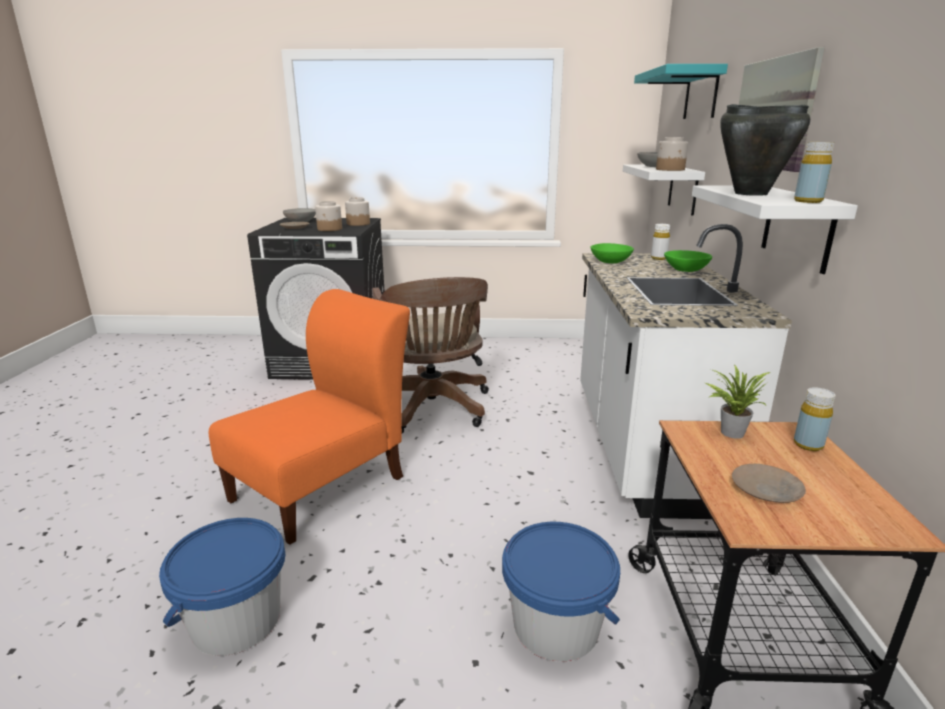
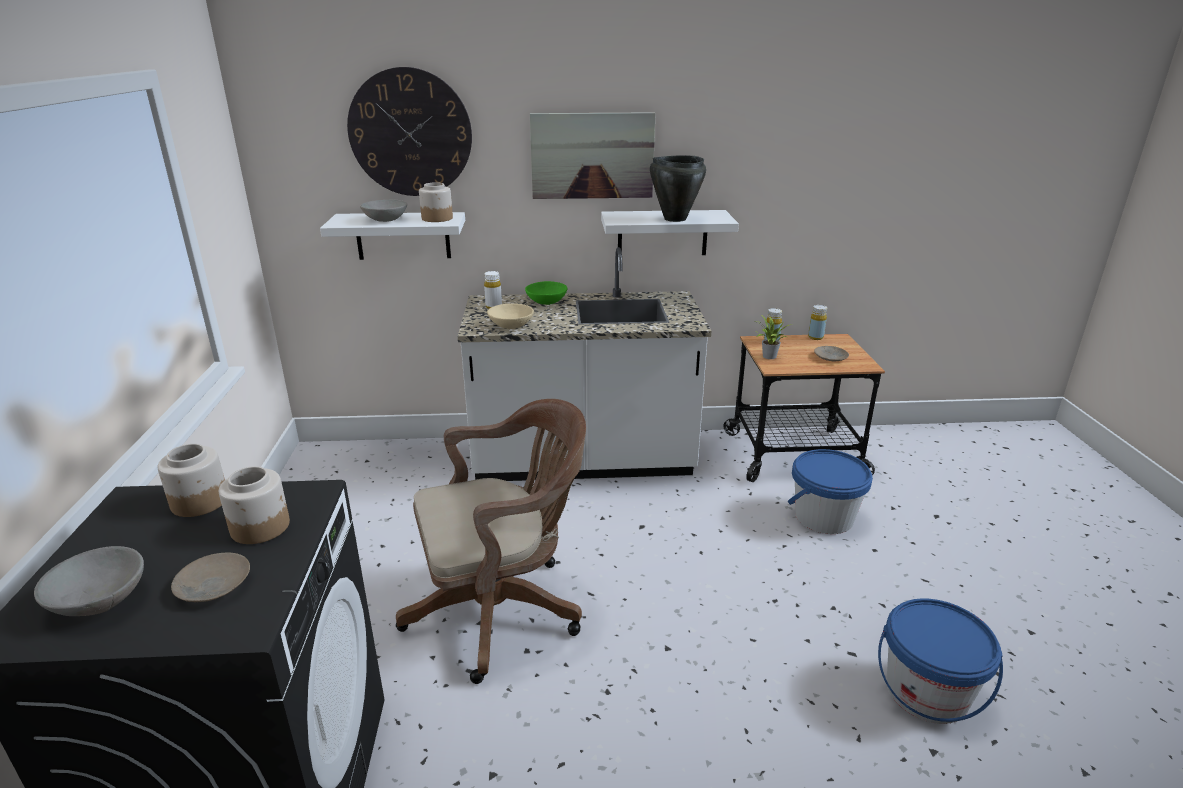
camera: 95 degrees left, 5 degrees up
(324, 485) = (709, 683): orange chair -> none
(610, 262) = (511, 326): green bowl -> beige bowl
(701, 94) = (410, 133): turquoise shelf -> wall clock
(808, 201) = (716, 214): yellow bottle -> yellow bottle (815, 337)

